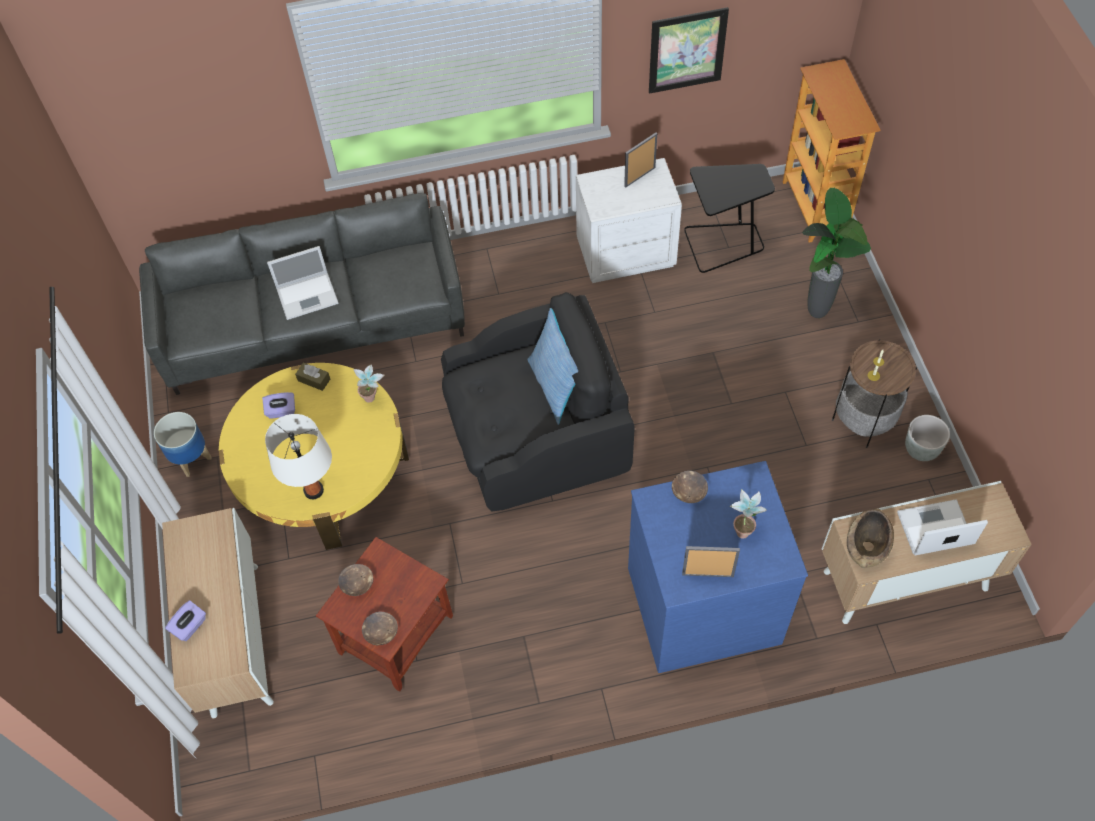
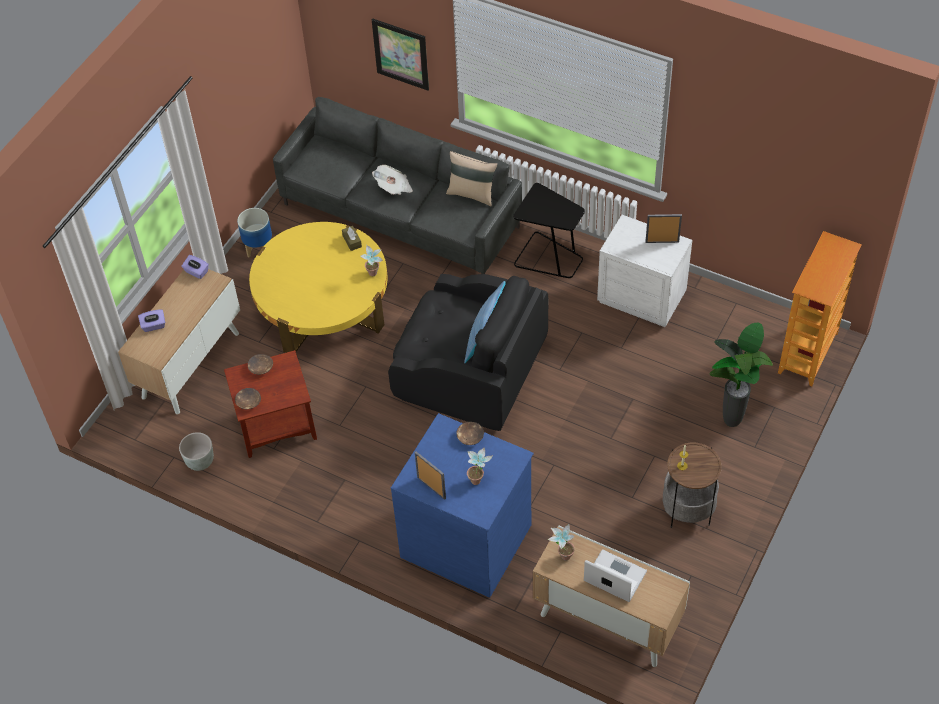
camera: 40 degrees right, 5 degrees down
(281, 411) = (317, 247): purple tissue box -> purple tissue box (196, 272)
(308, 295) = (393, 187): laptop -> newspaper
(313, 491) = (292, 304): white table lamp -> none
(396, 250) = (472, 194): none -> beige pillow
(687, 50) = (732, 168): picture -> picture (401, 54)
(723, 244) = (715, 335): black side table -> black side table (549, 258)
(867, 545) = (562, 555): brown bowl -> potted plant
(921, 449) = (707, 555): grey planter -> grey planter (200, 462)

